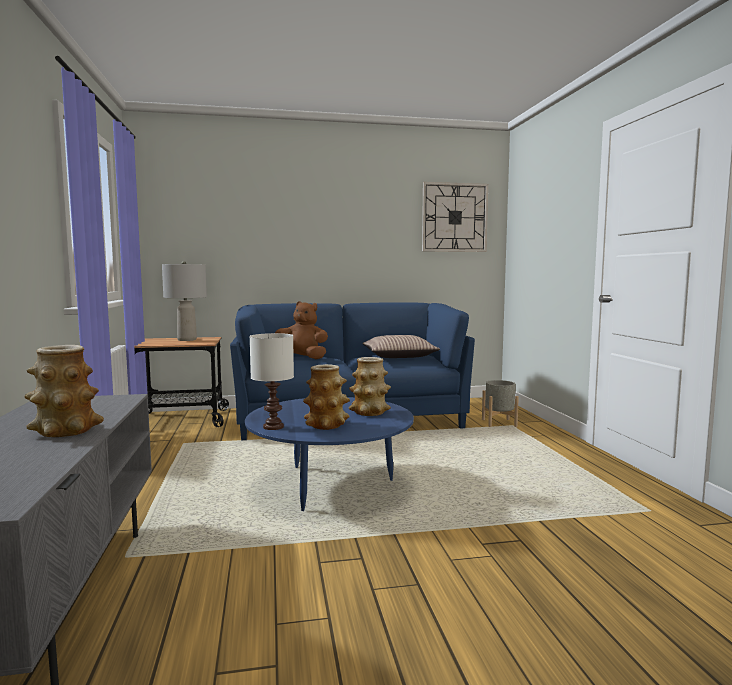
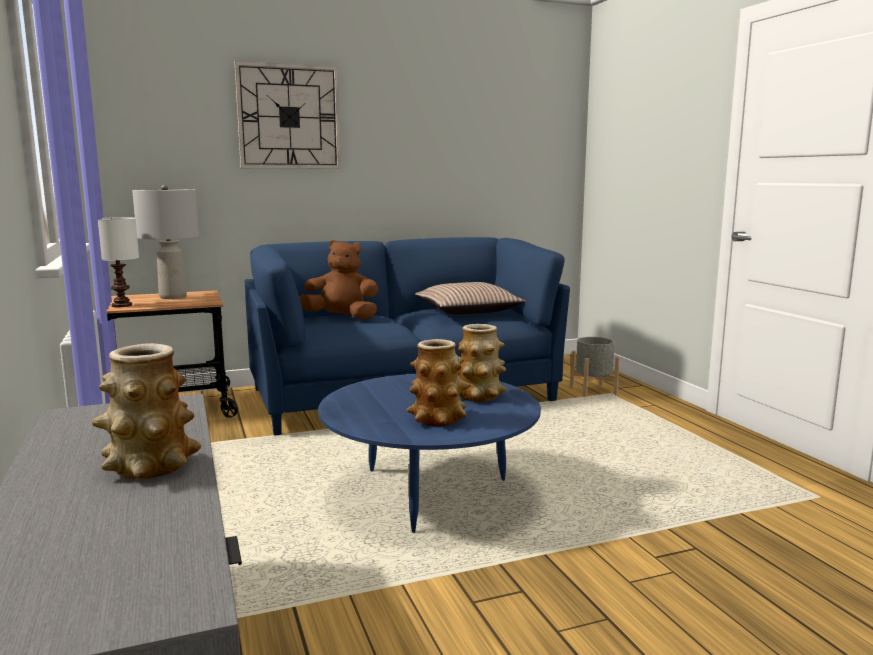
camera: 10 degrees left, 5 degrees up
(274, 427) = (371, 426): white table lamp -> white table lamp (123, 305)
(454, 217) = (523, 122): wall clock -> wall clock (289, 117)

